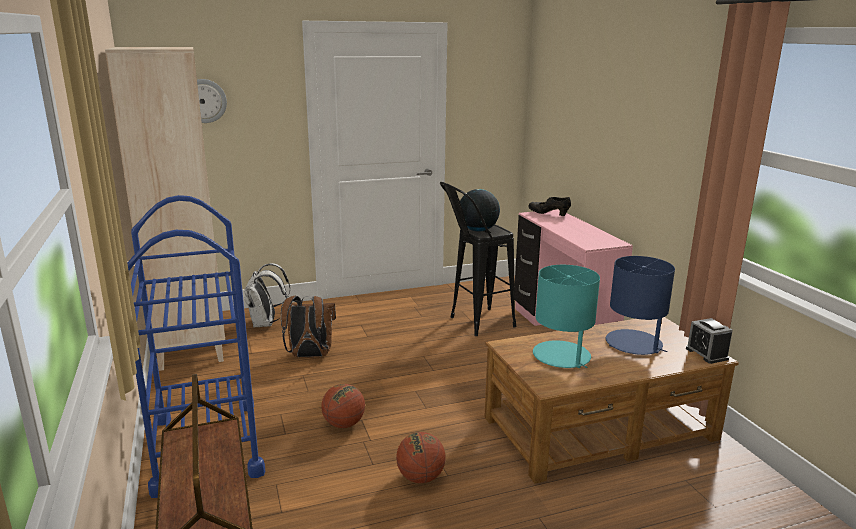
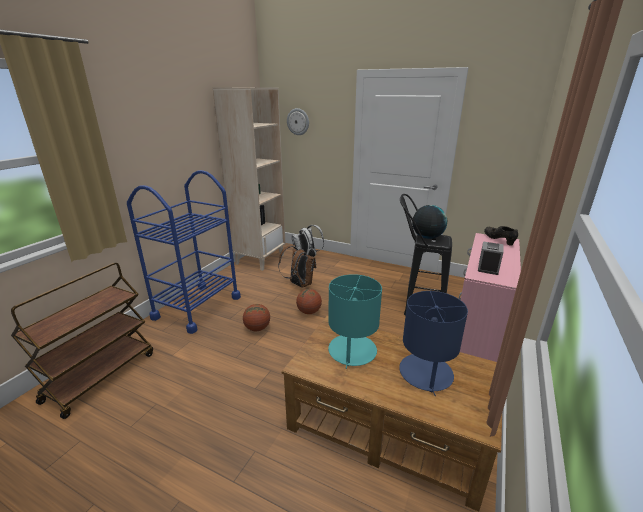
camera: 45 degrees right, 5 degrees up
(420, 477) = (242, 380): basketball -> basketball (309, 312)
(706, 353) = (479, 421): alarm clock -> alarm clock (488, 267)

